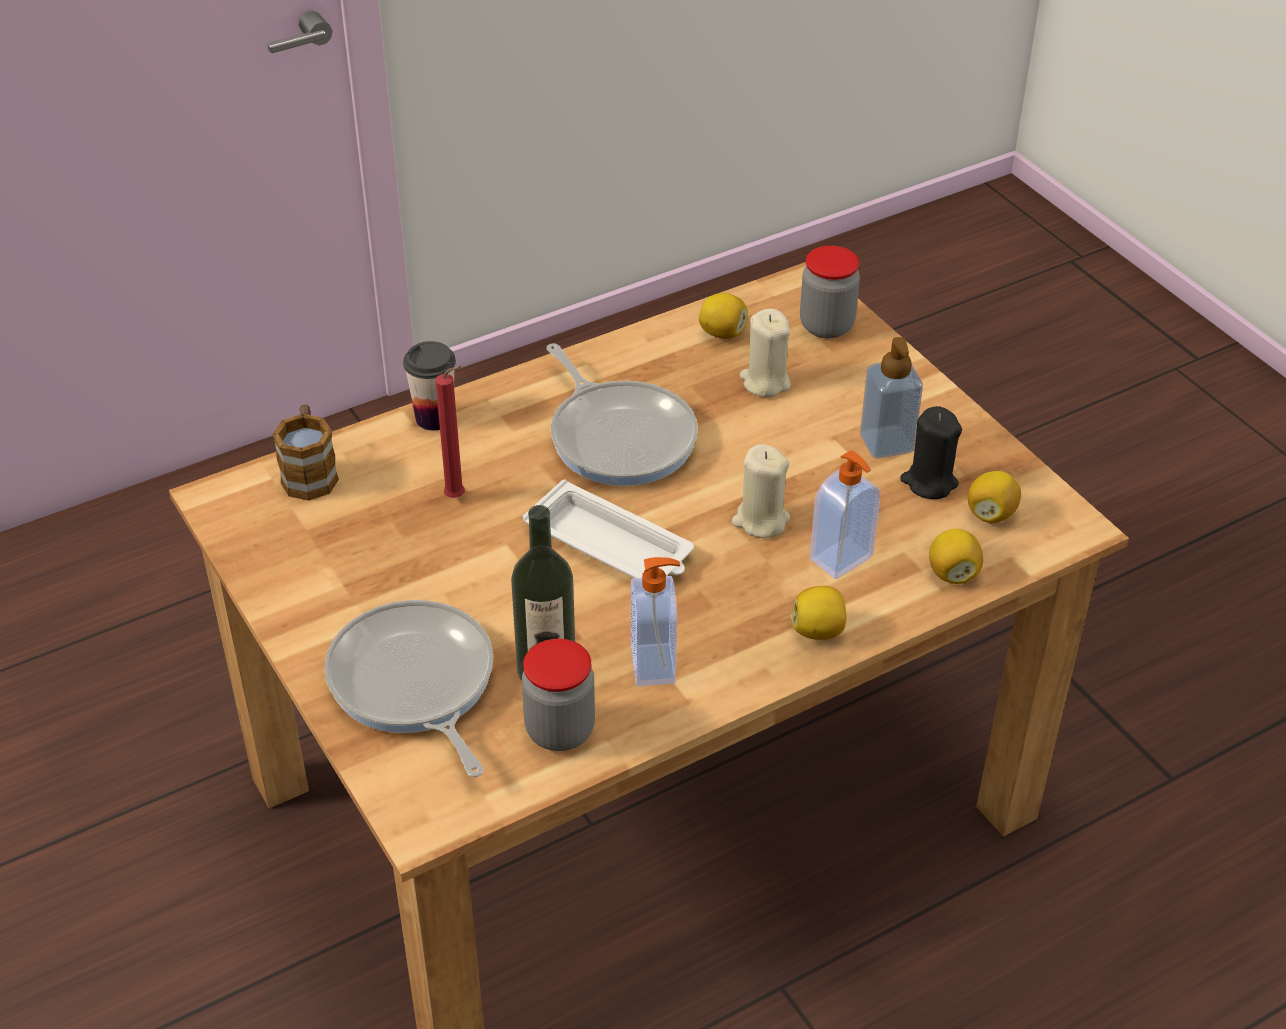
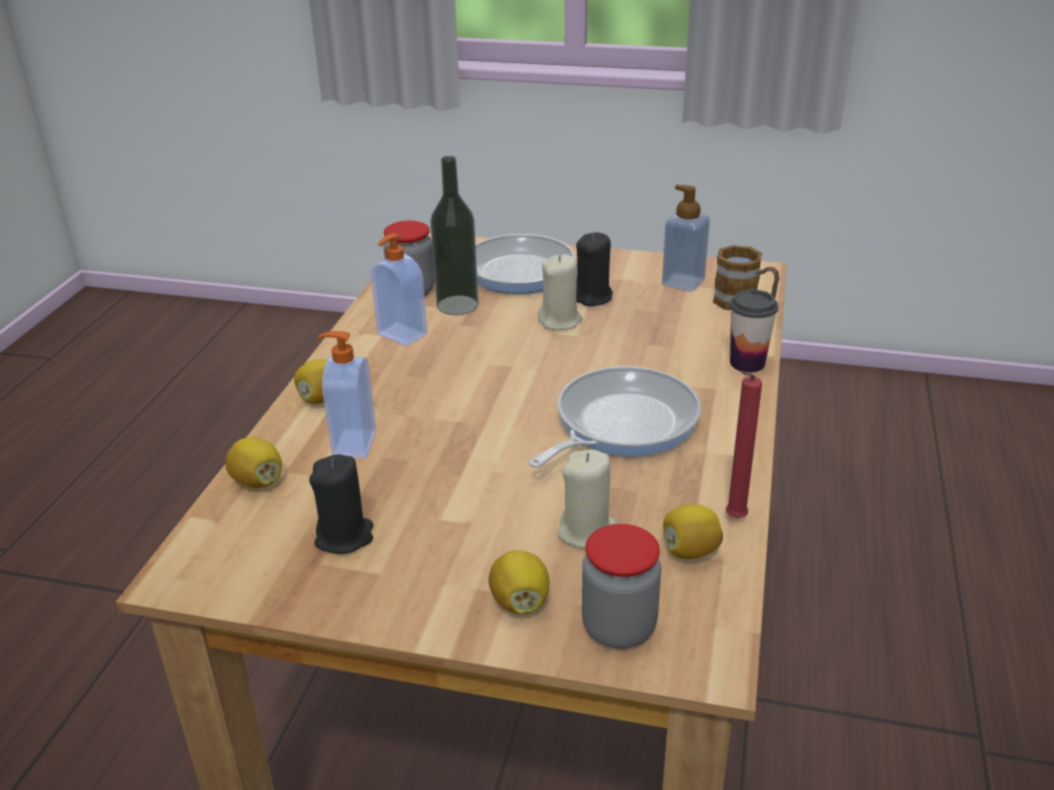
camera: 135 degrees right, 10 degrees down
(411, 580) = (592, 297): none -> black candle
(458, 498) = (645, 338): red candle -> red candle (733, 519)
(611, 545) = (516, 367): white tray -> none
(619, 436) = (620, 424): frying pan -> frying pan turned 120 degrees clockwise
(760, 520) = (442, 433): beige candle -> beige candle (560, 321)
(886, 443) = (418, 547): soap dispenser -> soap dispenser (683, 282)
(991, 514) = (265, 543): lemon -> lemon (520, 602)

